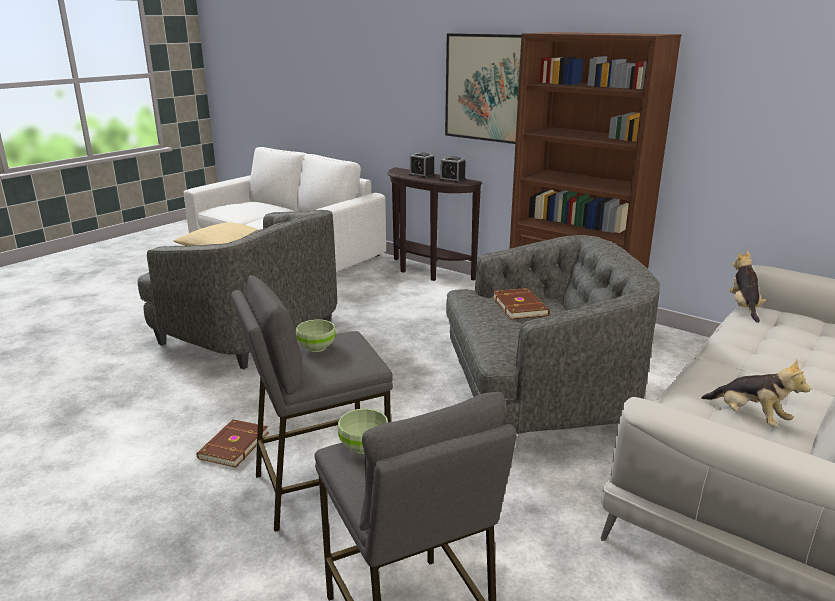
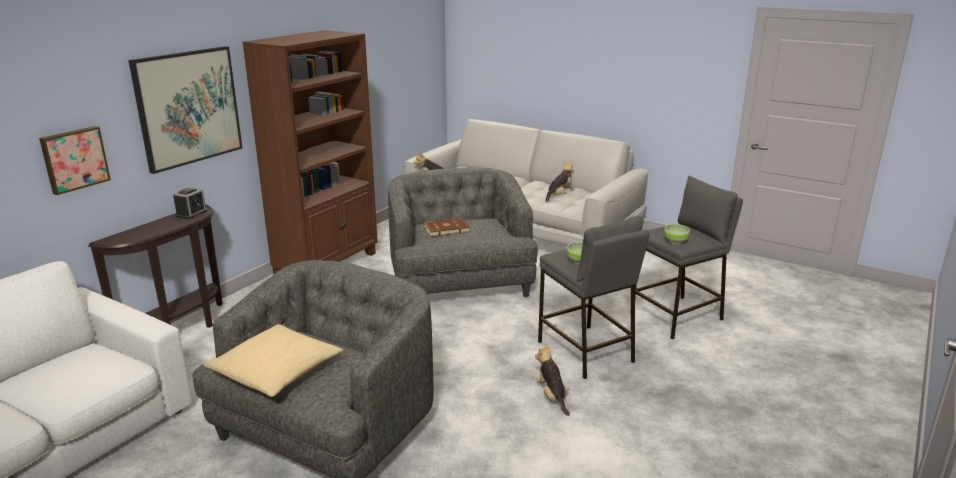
camera: 95 degrees left, 0 degrees up
(232, 445) = (552, 396): brown book -> plush toy
(401, 102) = (74, 159): none -> picture
(421, 175) = (156, 227): alarm clock -> none

